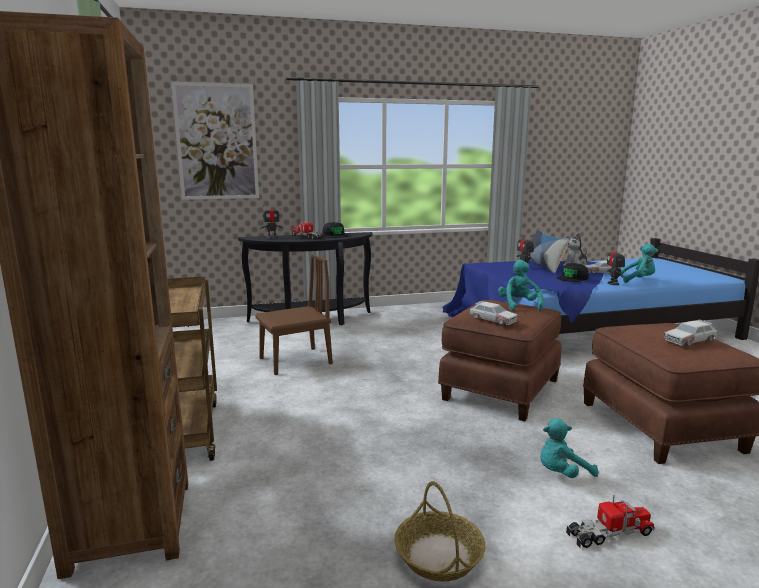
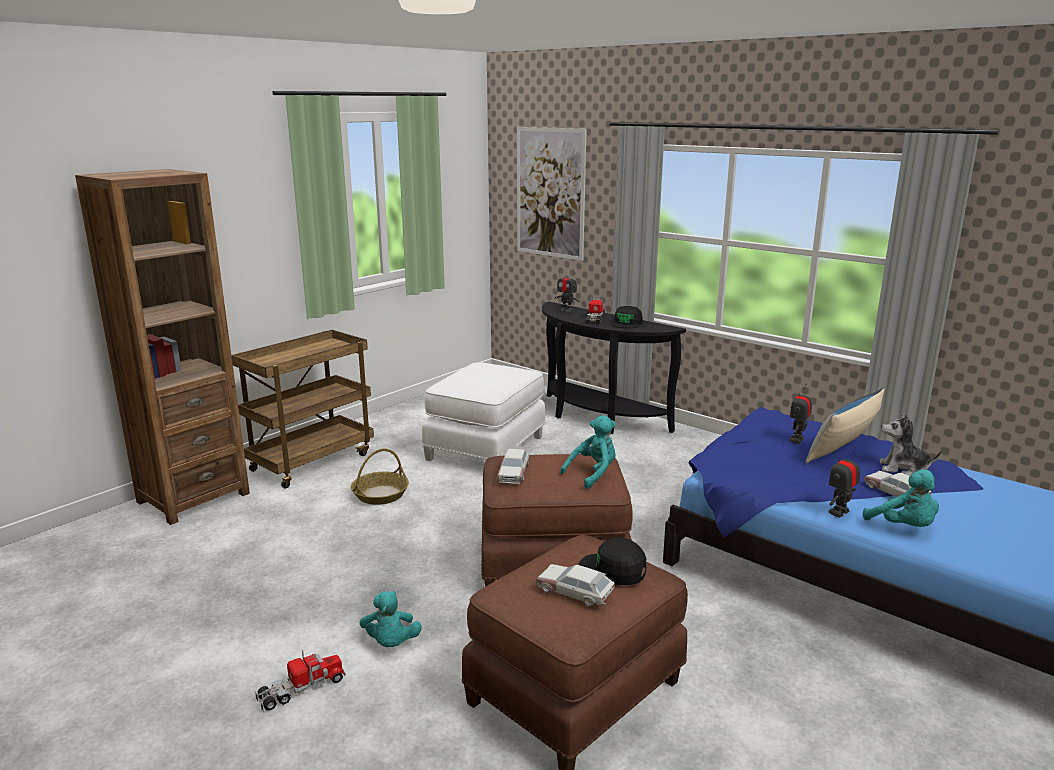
camera: 55 degrees right, 5 degrees up
(295, 361) = (487, 448): brown chair -> white ottoman
(438, 555) = (222, 612): basket -> basket (380, 494)
(562, 473) = (391, 643): turquoise plush toy -> turquoise plush toy turned 135 degrees counterclockwise
(572, 278) = (798, 479): black cap -> black cap (613, 569)
(609, 534) = (301, 689): toy truck -> toy truck turned 75 degrees counterclockwise

